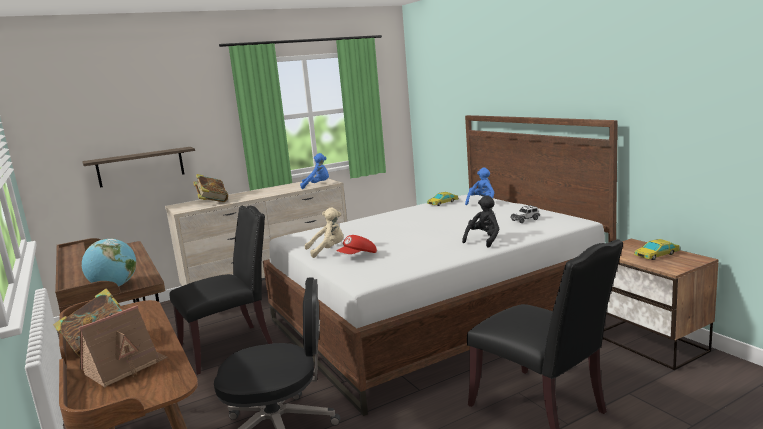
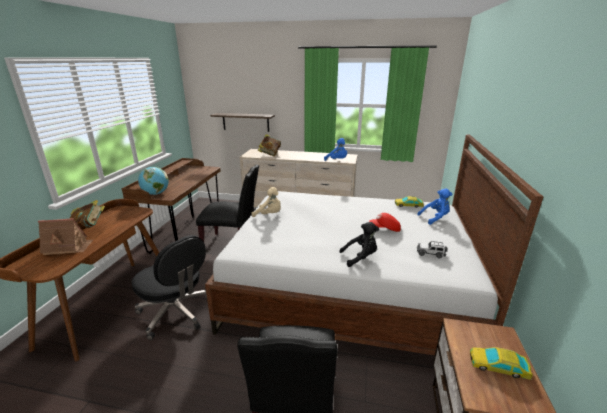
camera: 40 degrees right, 10 degrees up
(358, 256) = (270, 228): red cap -> red cap (385, 229)

